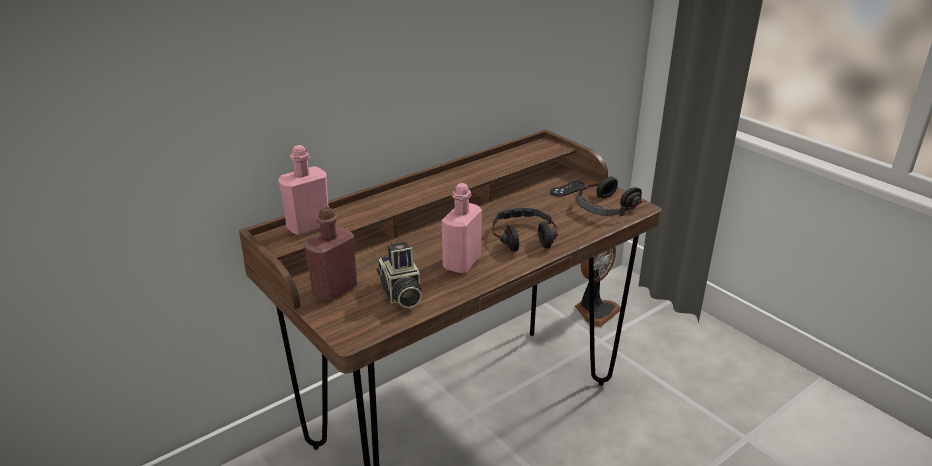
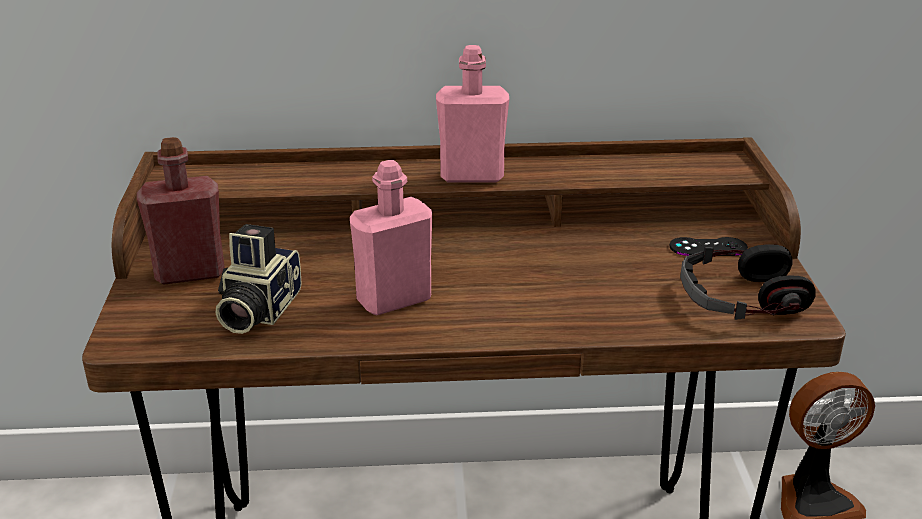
camera: 35 degrees right, 0 degrees up
(308, 226) = (230, 174): pink bottle -> pink bottle (472, 175)
(523, 237) = (534, 295): headphones -> none

